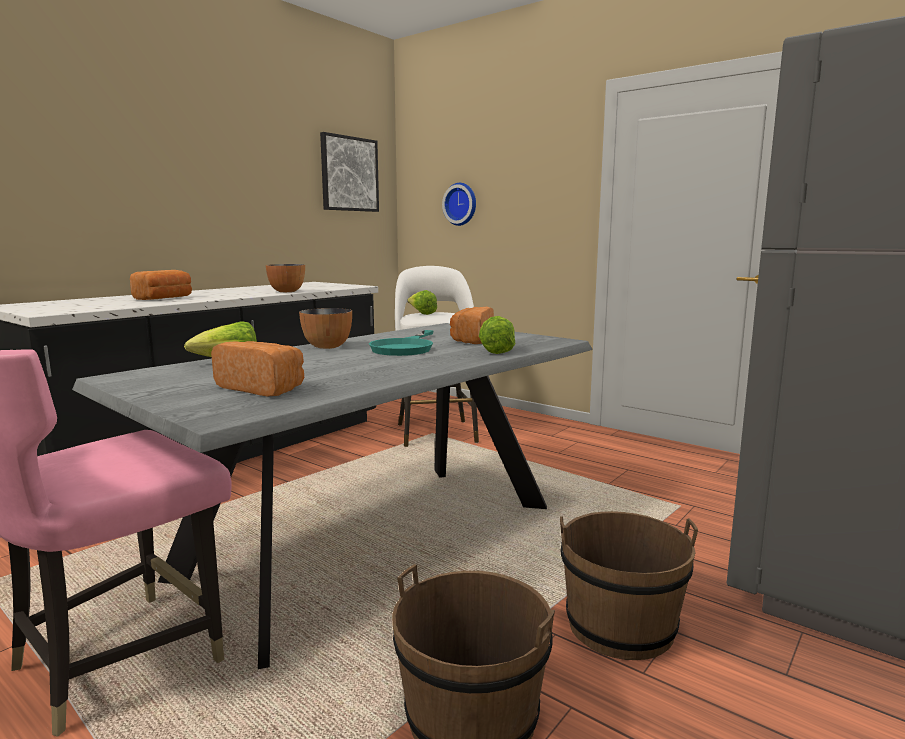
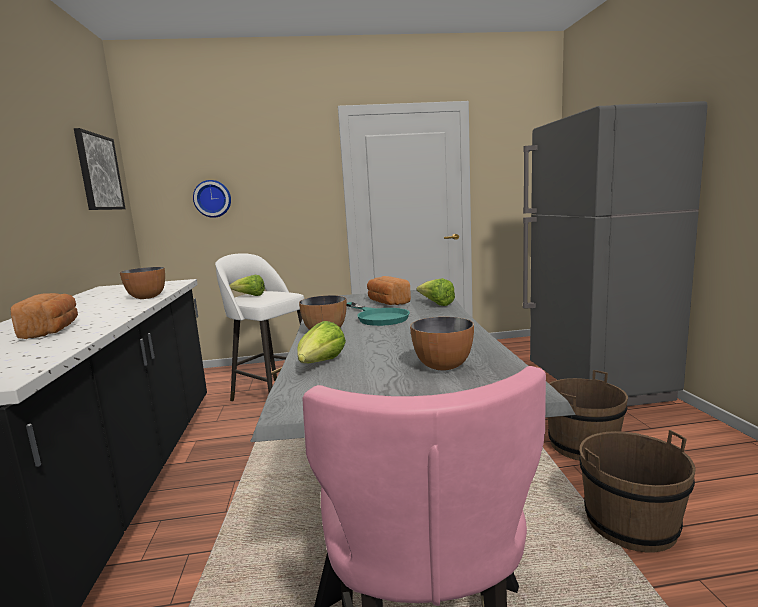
camera: 45 degrees left, 0 degrees up
(262, 388) = (443, 366): bread -> bowl

